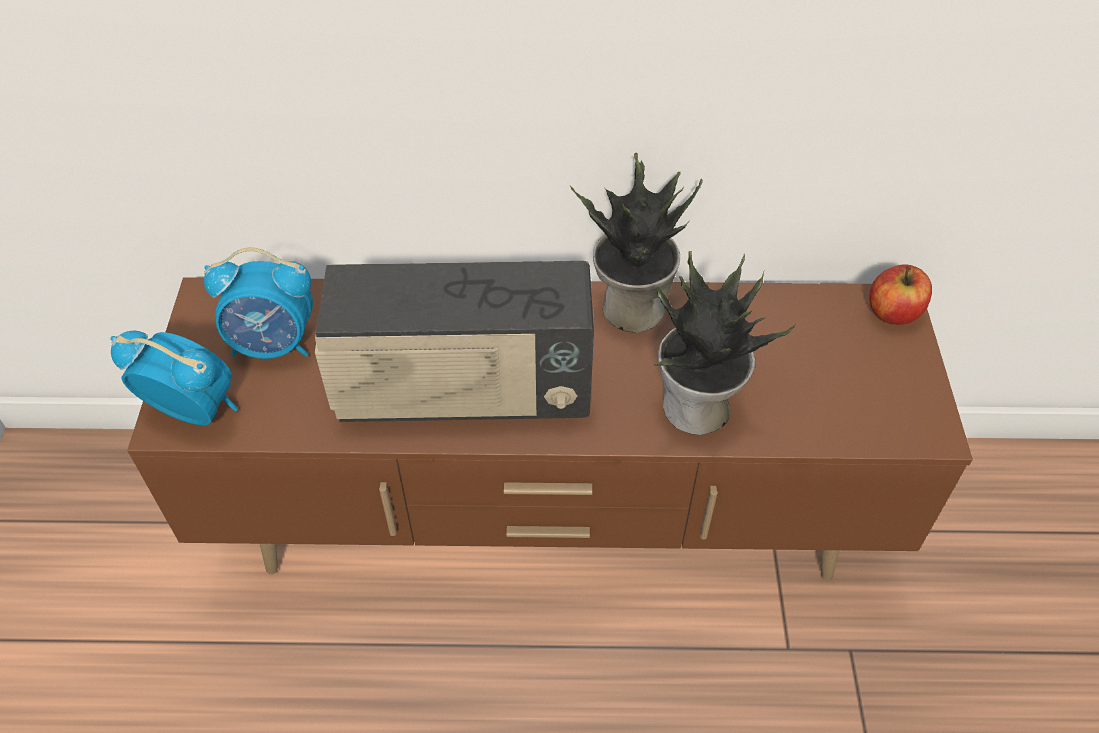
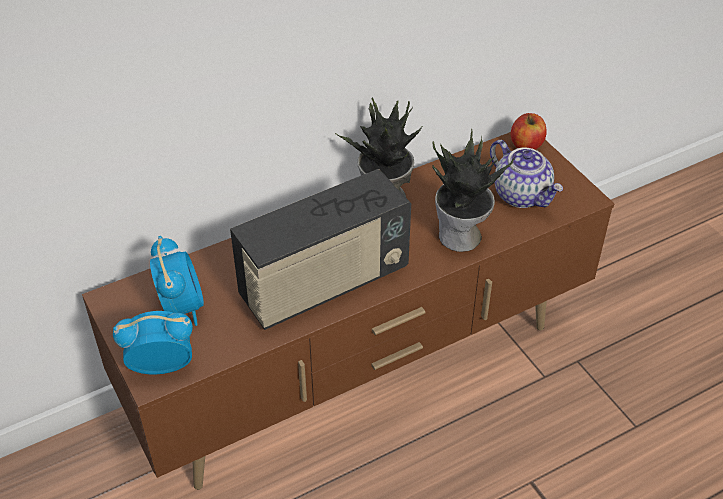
camera: 30 degrees left, 5 degrees down
(274, 344) = (182, 307): alarm clock -> alarm clock turned 75 degrees counterclockwise
(833, 385) = (522, 195): none -> teapot

